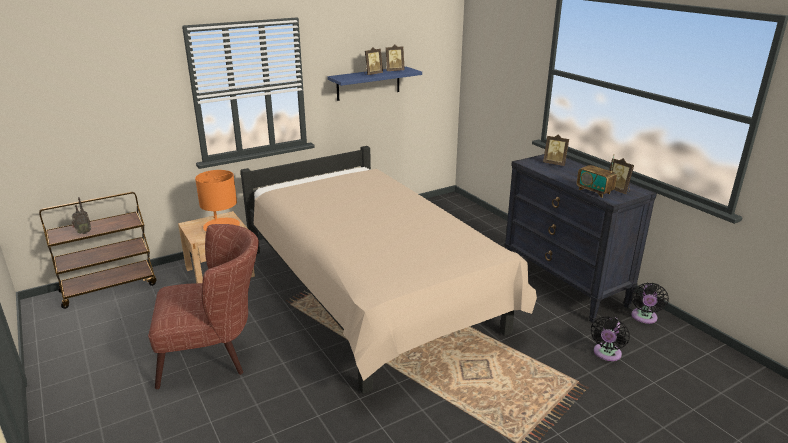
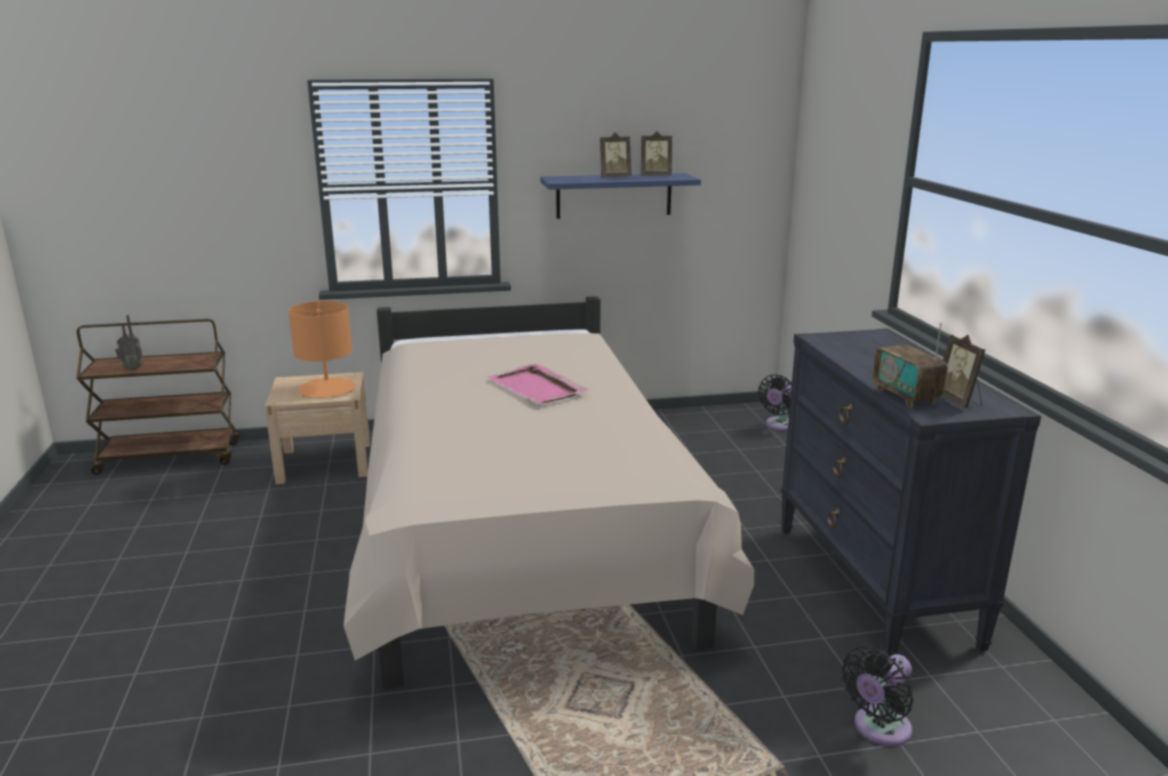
camera: 20 degrees right, 5 degrees down
(214, 353) = (224, 574): brown armchair -> none
(377, 209) = (537, 388): none -> pink tray
(555, 163) = (873, 346): picture frame -> none
(644, 318) = (1007, 678): black fan -> black fan (779, 425)

